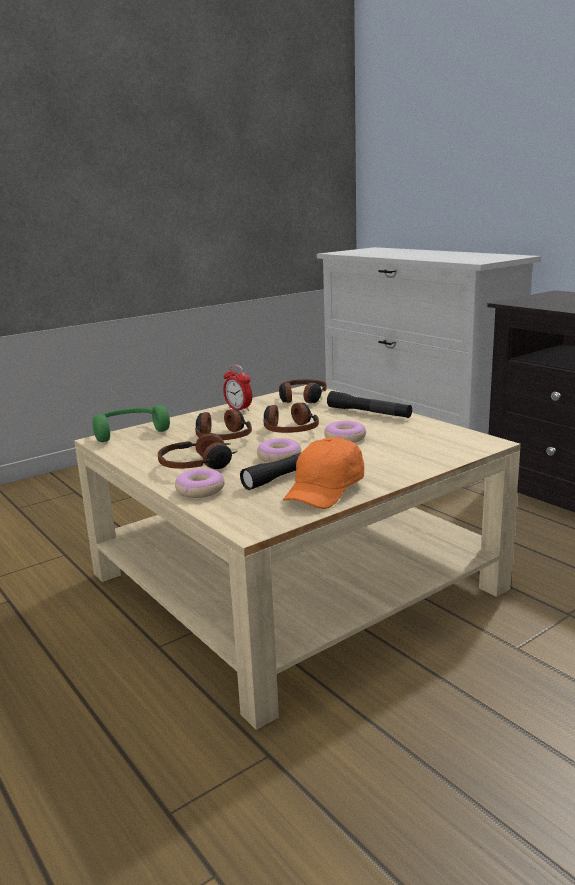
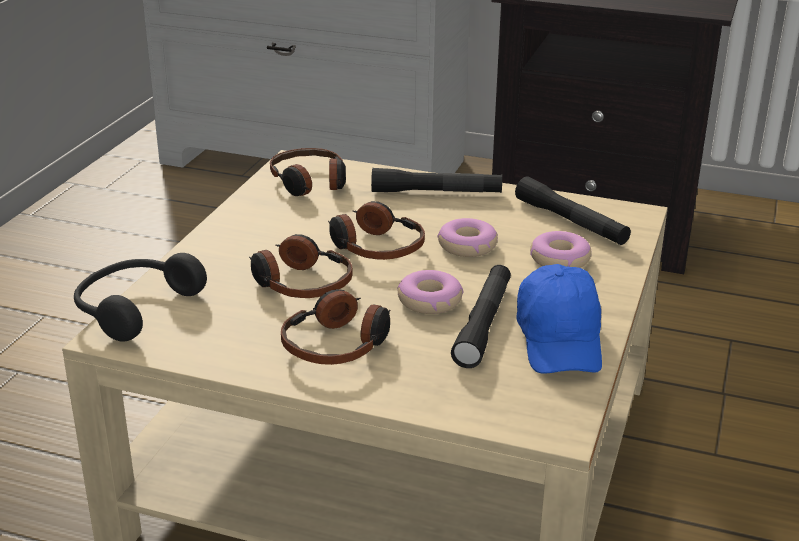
camera: 35 degrees left, 10 degrees up
(128, 431) = (134, 308): green headphones -> black headphones
(200, 490) = (407, 388): donut -> donut (560, 259)
(238, 409) = (246, 223): alarm clock -> none
(325, 490) = (560, 340): orange cap -> blue cap
(433, 439) = (570, 222): none -> black flashlight

